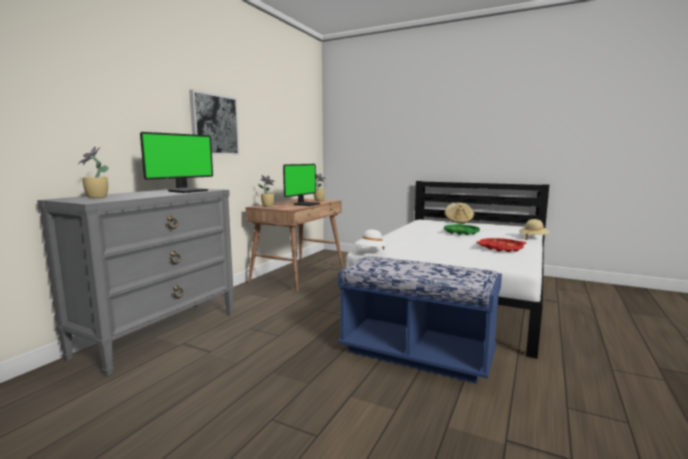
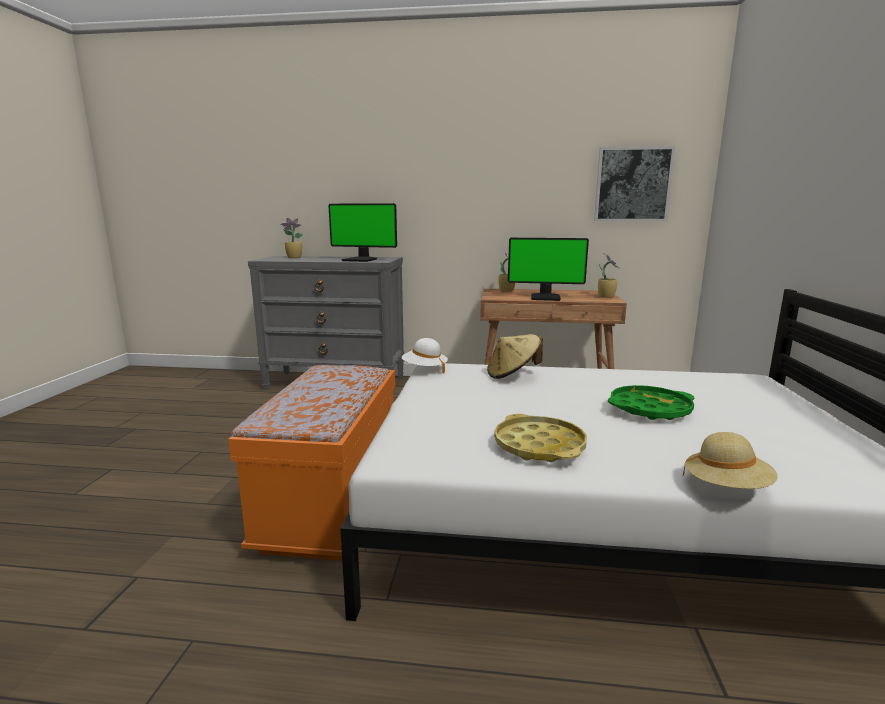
camera: 70 degrees right, 5 degrees up
(214, 124) = (450, 188): picture -> picture (632, 184)
(416, 353) = (333, 503): blue bench -> orange bench
(459, 221) = (805, 405): beige hat -> beige hat (513, 374)
(500, 248) = (539, 446): red tray -> yellow tray

